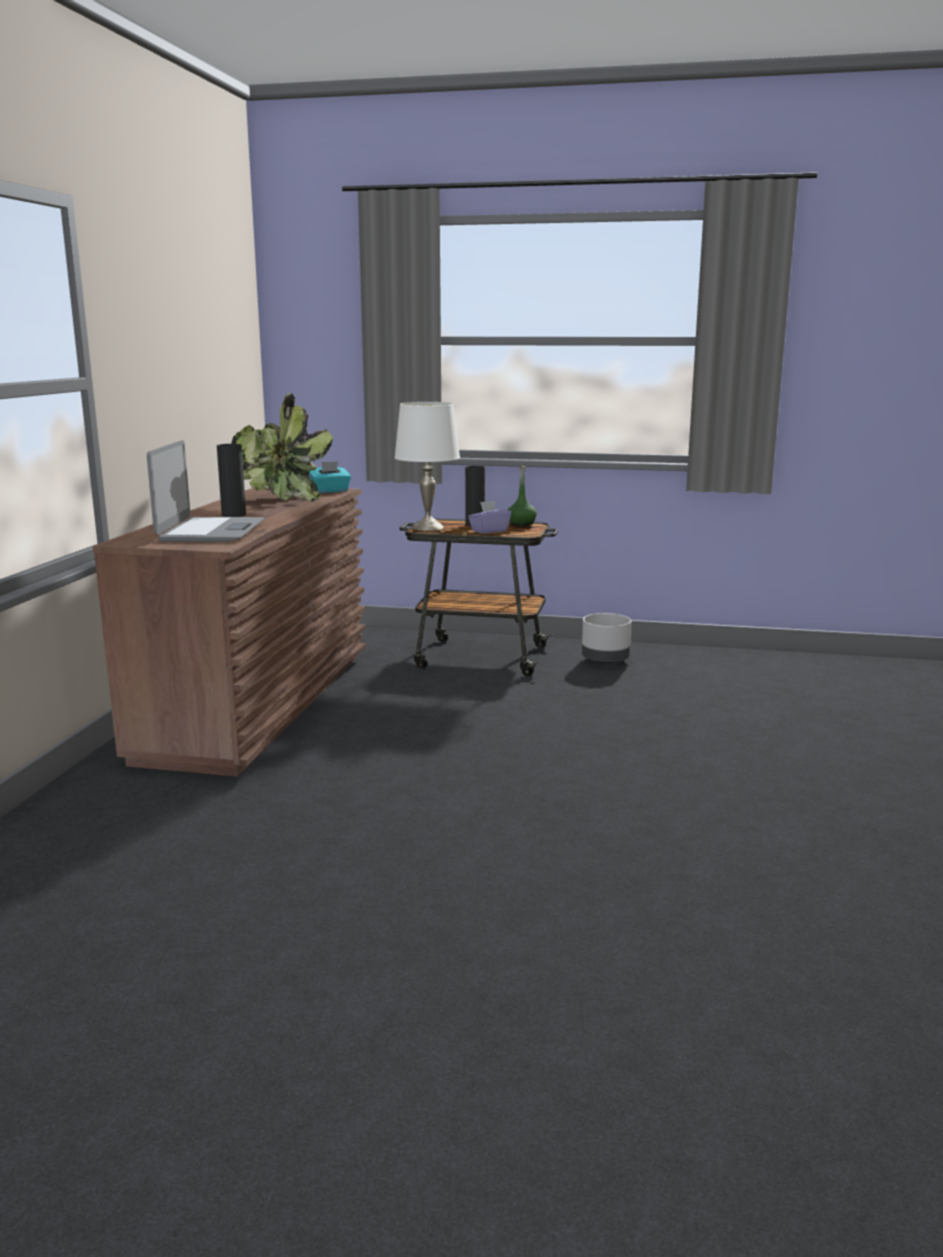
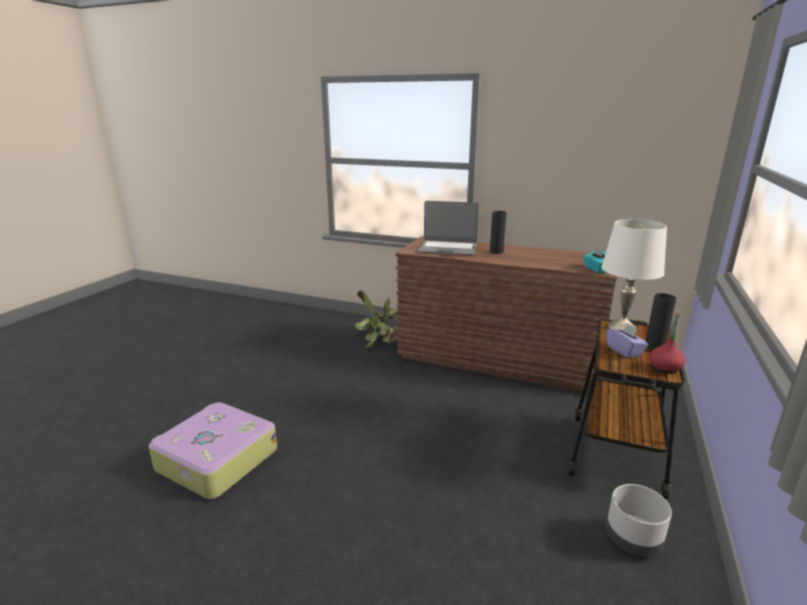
camera: 100 degrees right, 5 degrees up
(276, 500) = (553, 258): potted plant -> potted plant (382, 340)
(521, 524) = (665, 368): green bottle -> red bottle
(639, 894) = (216, 460): none -> suitcase

